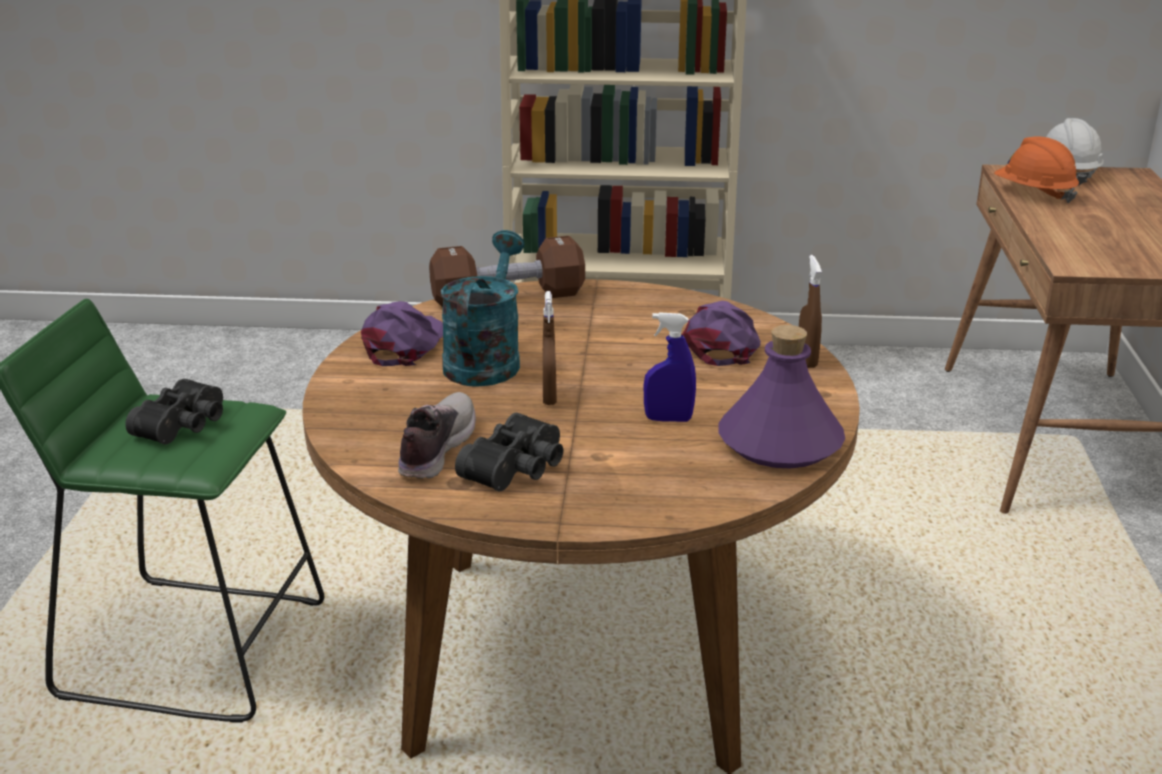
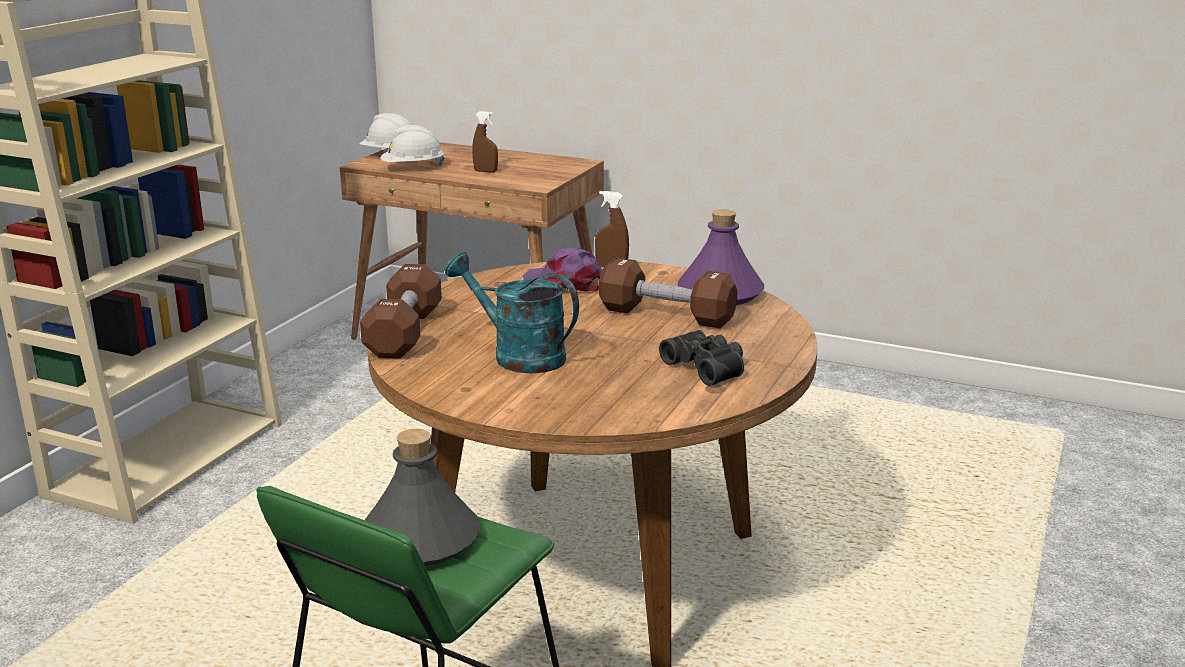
camera: 70 degrees left, 5 degrees down
(185, 425) = (421, 540): black binoculars -> grey bottle
(404, 345) = (458, 381): purple cap -> none
(435, 449) = (658, 390): shoe -> none
(549, 397) = (603, 344): brown spray bottle -> brown spray bottle (485, 171)
(668, 419) = (666, 315): blue spray bottle -> brown dumbbell
(1033, 194) = (413, 168): orange hard hat -> white hard hat

